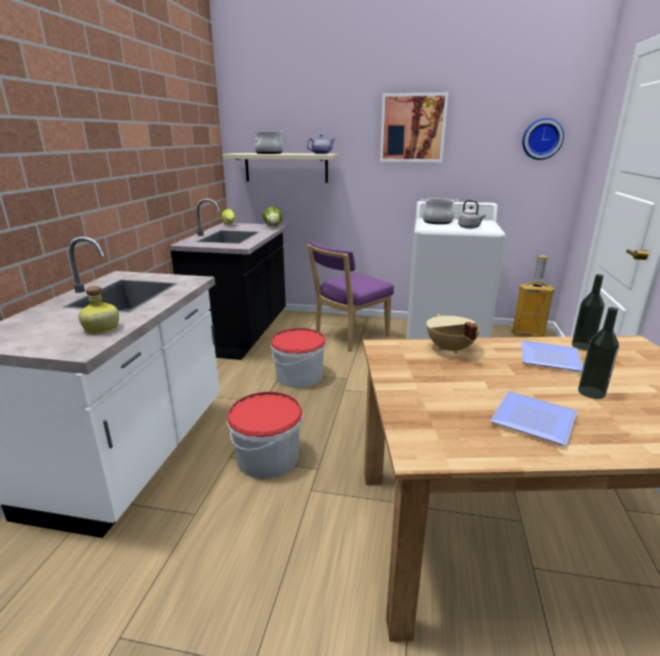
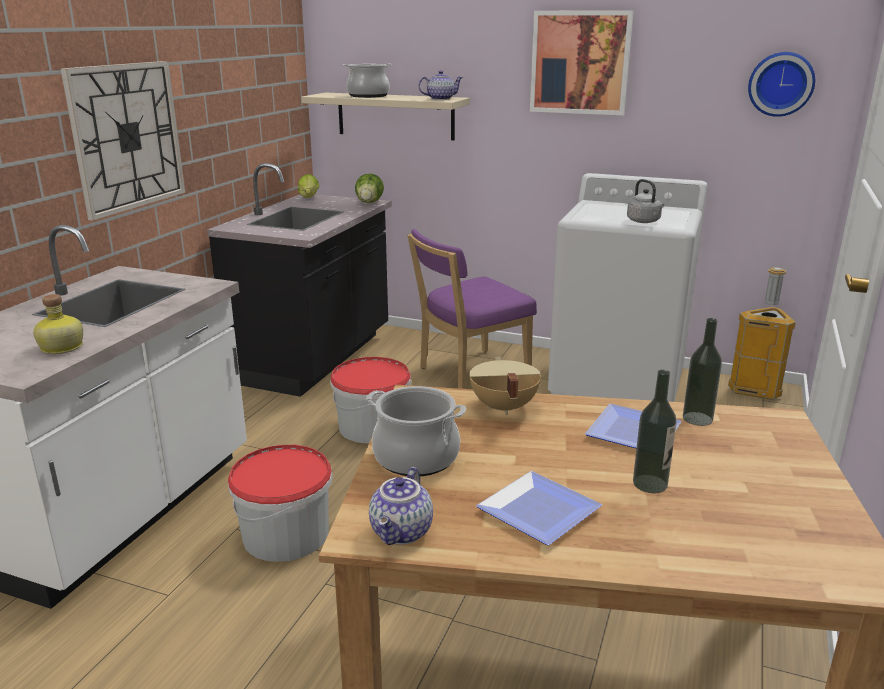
camera: 10 degrees right, 0 degrees up
(116, 174) = (127, 137): none -> wall clock
(437, 222) = (603, 209): cooking pot -> cooking pot (416, 457)
(448, 448) = (402, 532): none -> teapot

